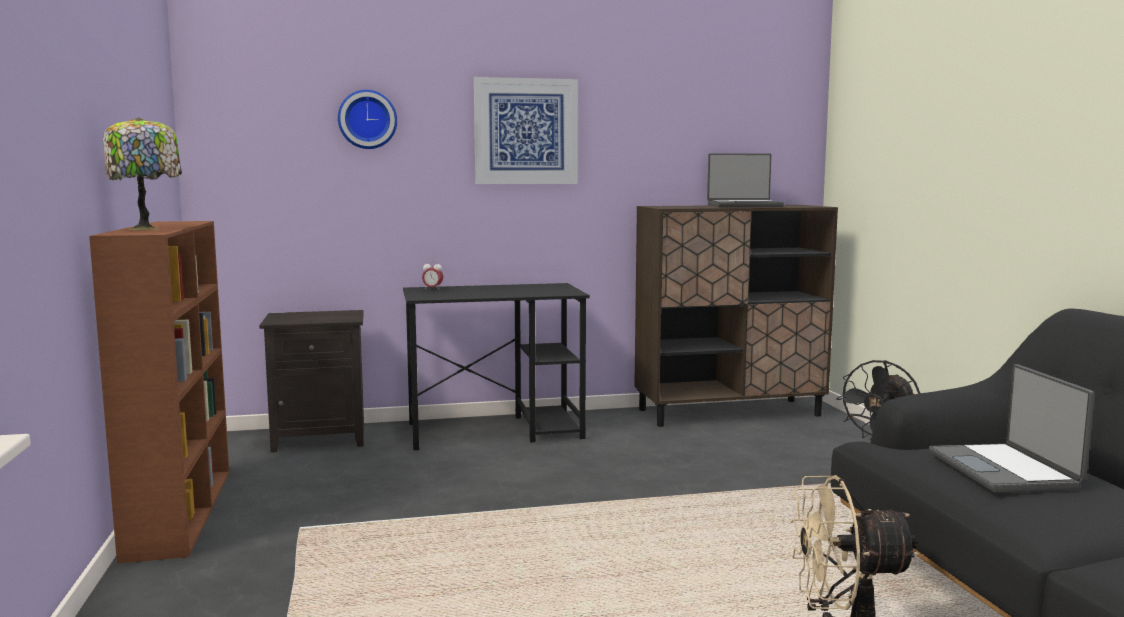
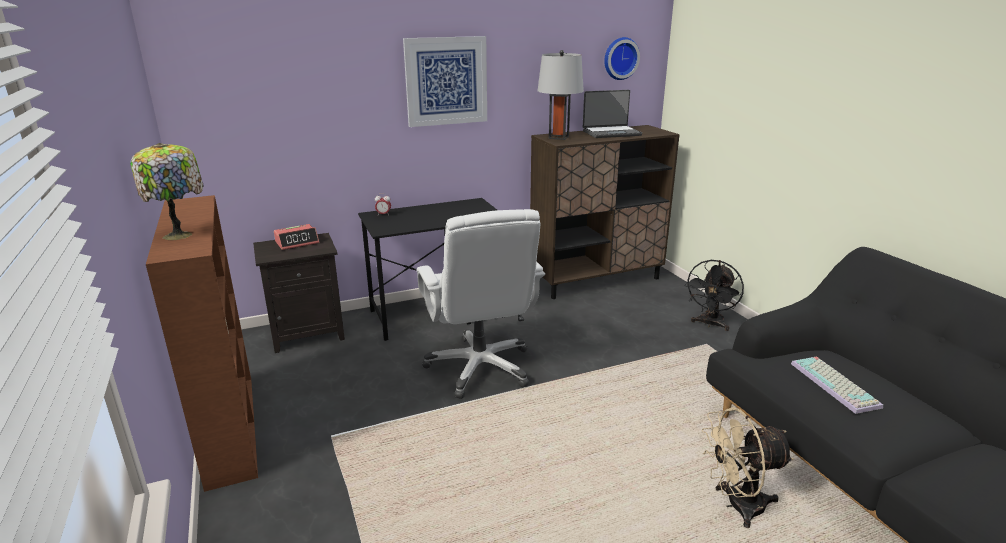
camera: 10 degrees left, 15 degrees up
(320, 314) = (297, 242): none -> alarm clock
(367, 119) = (318, 79): wall clock -> wall clock (620, 58)
(528, 481) = (480, 367): none -> white office chair
(670, 206) = (558, 137): none -> grey table lamp
(1005, 470) = (836, 385): laptop -> keyboard

